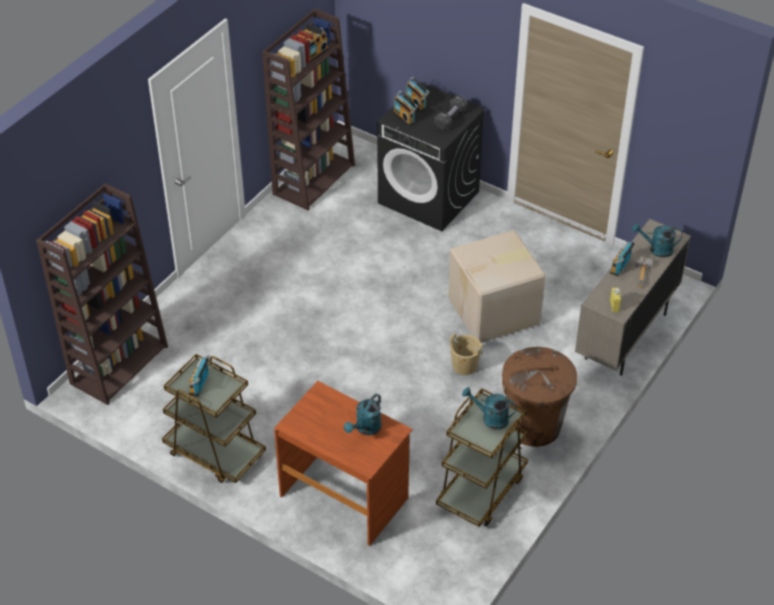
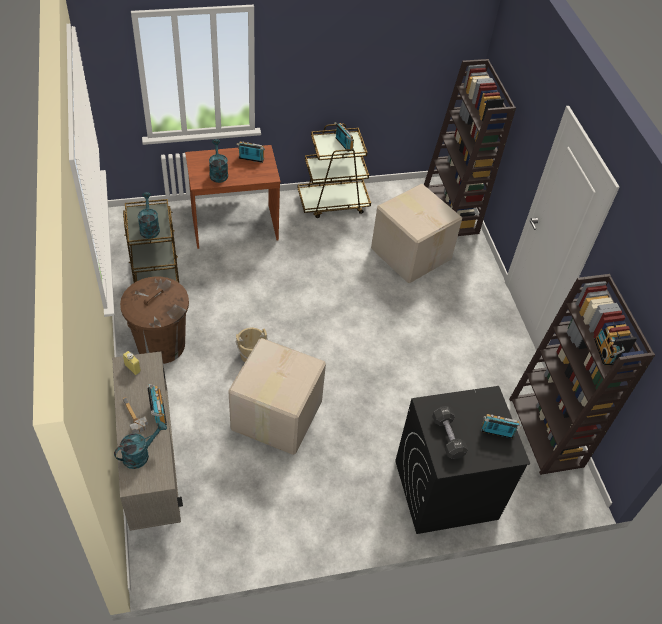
camera: 130 degrees right, 5 degrees up
(216, 353) = (411, 253): none -> cardboard box
(405, 117) = (484, 407): radio -> radio (251, 159)
(490, 418) = (149, 227): turquoise watering can -> turquoise watering can turned 75 degrees counterclockwise

